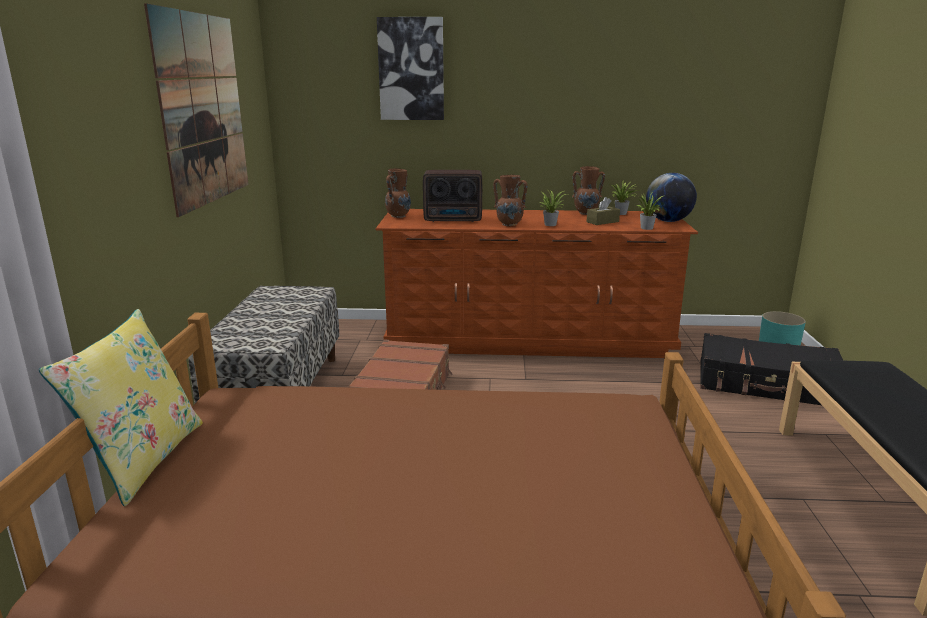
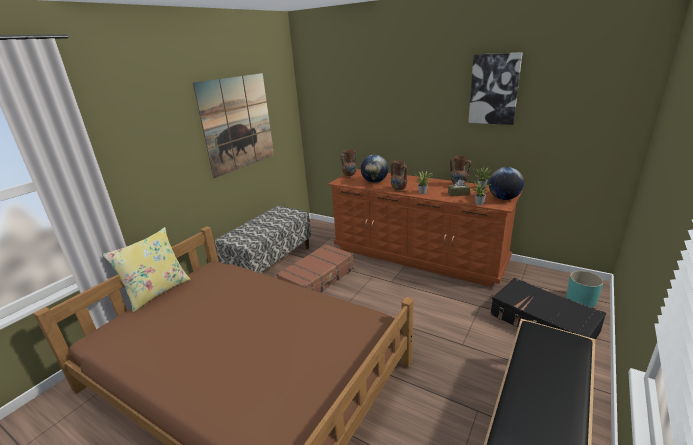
camera: 30 degrees right, 5 degrees up
(411, 69) = (364, 92): picture -> picture (494, 89)
(454, 219) = (374, 181): radio -> globe

